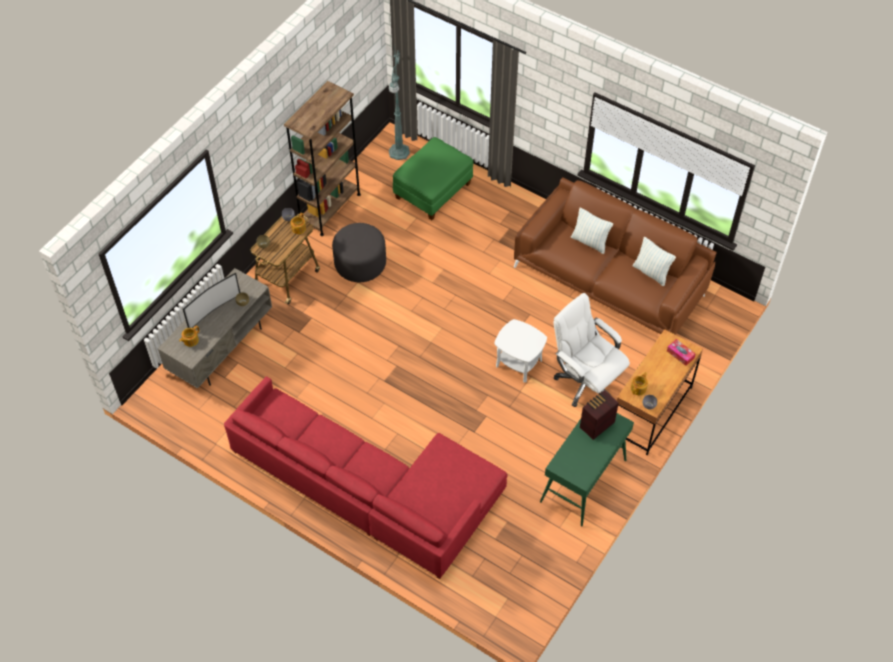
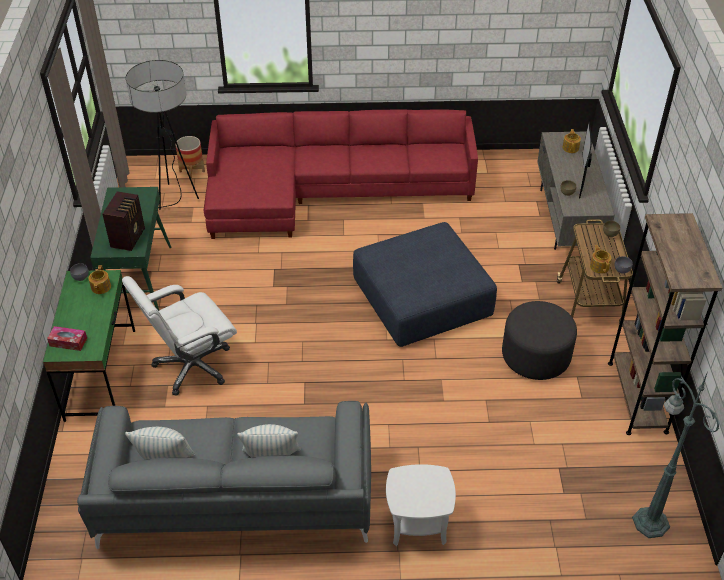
camera: 145 degrees right, 10 degrees down
(389, 344) = (423, 297): none -> blue ottoman
(433, 191) = (551, 491): green ottoman -> none
(469, 586) = (192, 171): none -> planter
(507, 557) = (173, 201): none -> floor lamp
(519, 363) = (277, 348): white side table -> white side table (418, 524)
(585, 382) = (192, 366): white office chair -> white office chair turned 135 degrees clockwise
(610, 280) = (235, 500): brown sofa -> grey sofa
(651, 411) = (101, 374): brown desk -> green desk

